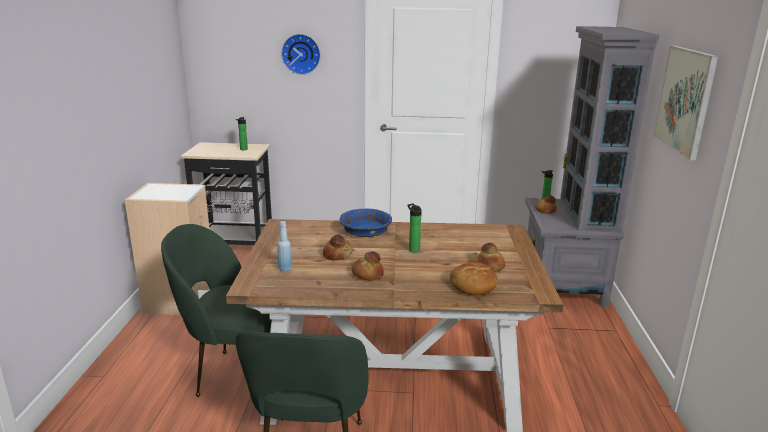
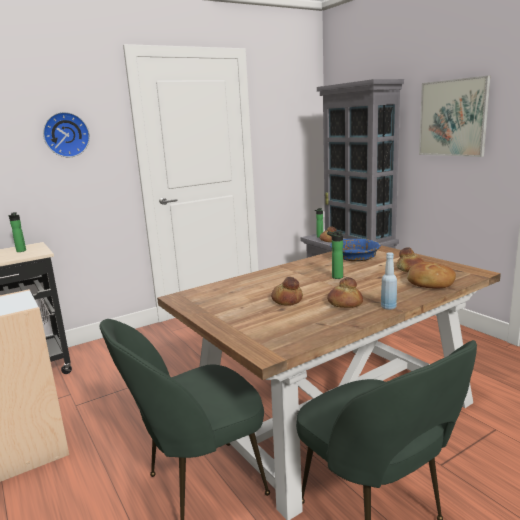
camera: 35 degrees left, 5 degrees down
(285, 269) = (267, 326): blue bottle -> blue bottle (388, 307)
(365, 231) = (270, 278): blue bowl -> blue bowl (355, 258)

